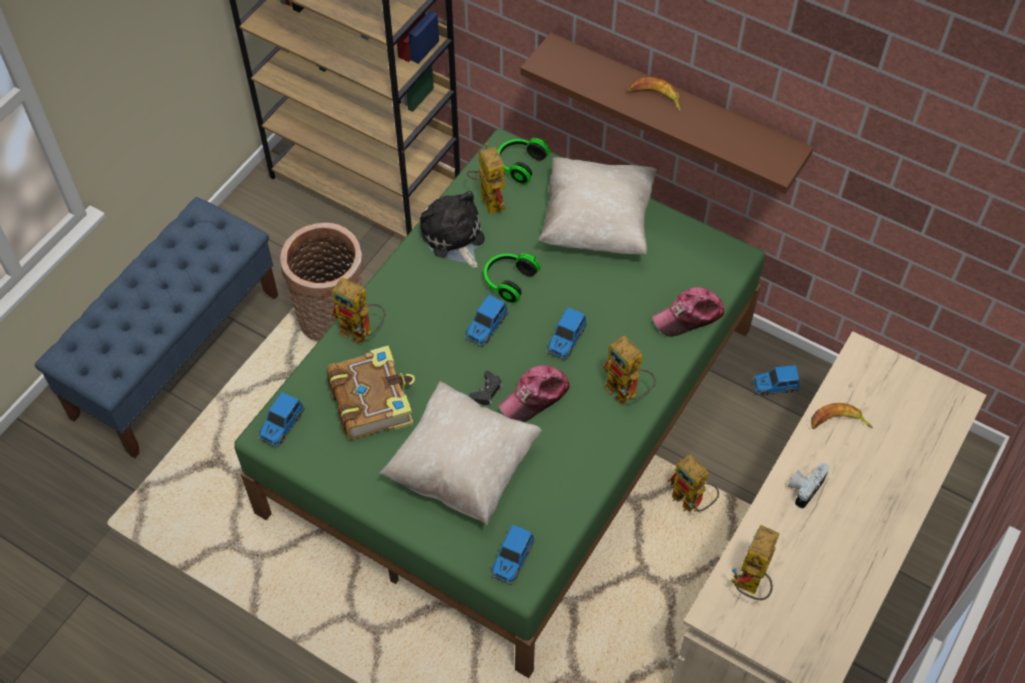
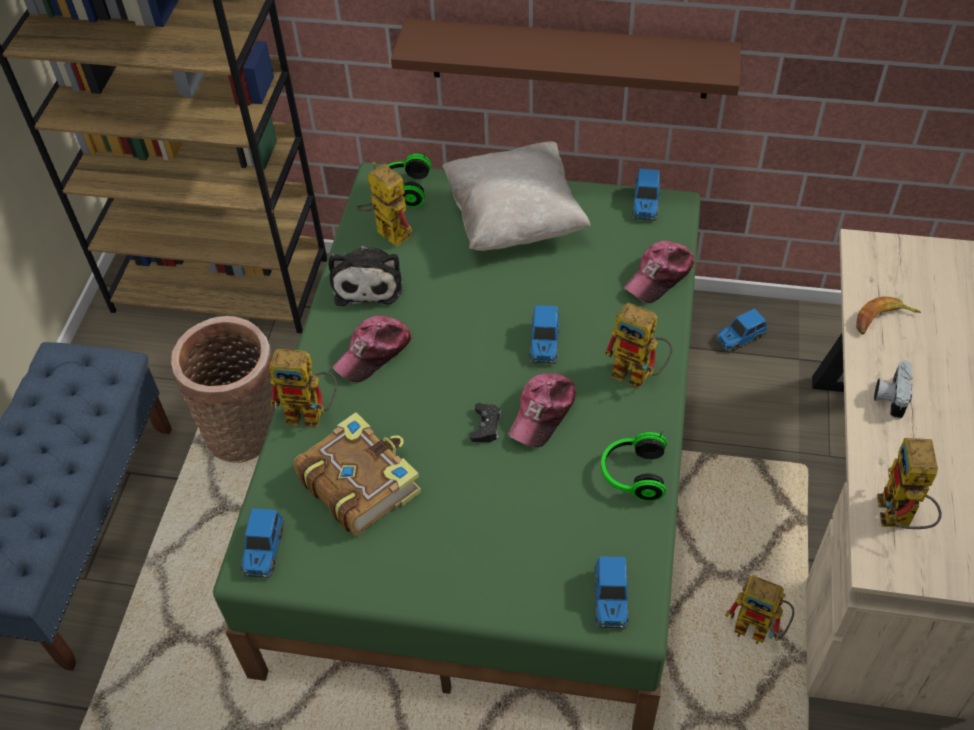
camera: 20 degrees left, 5 degrees down
(430, 300) = (373, 353): none -> cap
(453, 238) = (368, 282): plush toy -> plush toy turned 135 degrees counterclockwise
(463, 468) = (502, 518): beige pillow -> none
(486, 327) = (450, 360): toy car -> toy car (645, 204)
(508, 281) = (450, 305): headphones -> headphones (632, 474)
(655, 97) = (551, 45): banana -> none
(691, 503) = (721, 483): toy robot -> toy robot (759, 631)

